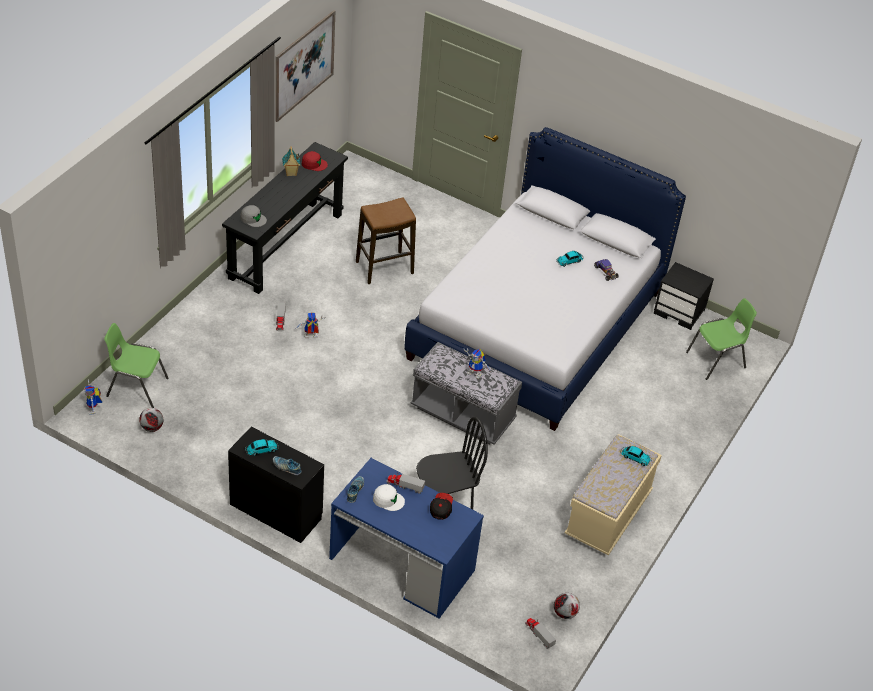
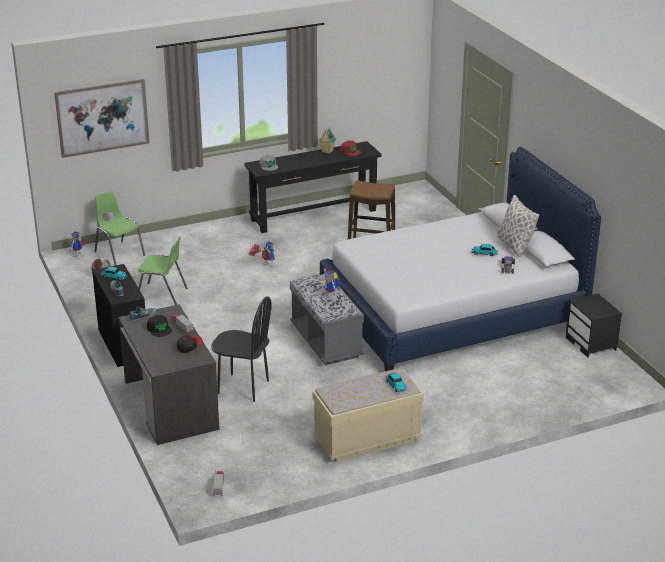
camera: 40 degrees right, 15 degrees down
(304, 65) = (365, 70): picture -> picture (102, 118)
(388, 500) = (159, 329): white cap -> black cap
(401, 565) = (170, 405): blue desk -> grey desk
(564, 613) = (255, 482): football -> none
(585, 239) = (515, 246): none -> pillow
(717, 360) = (589, 383): green chair -> green chair (162, 294)

